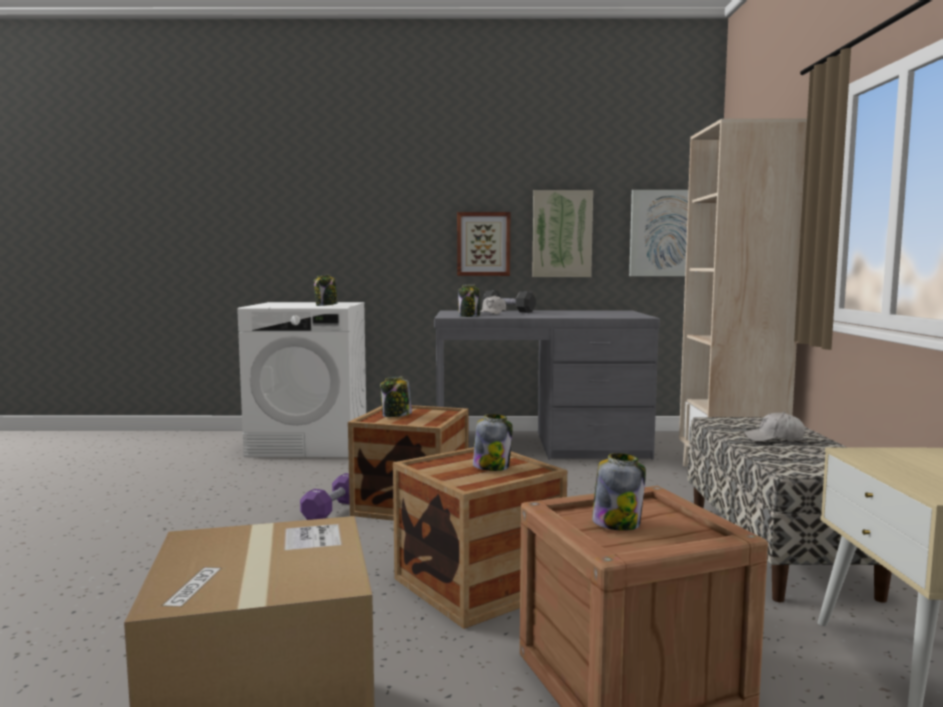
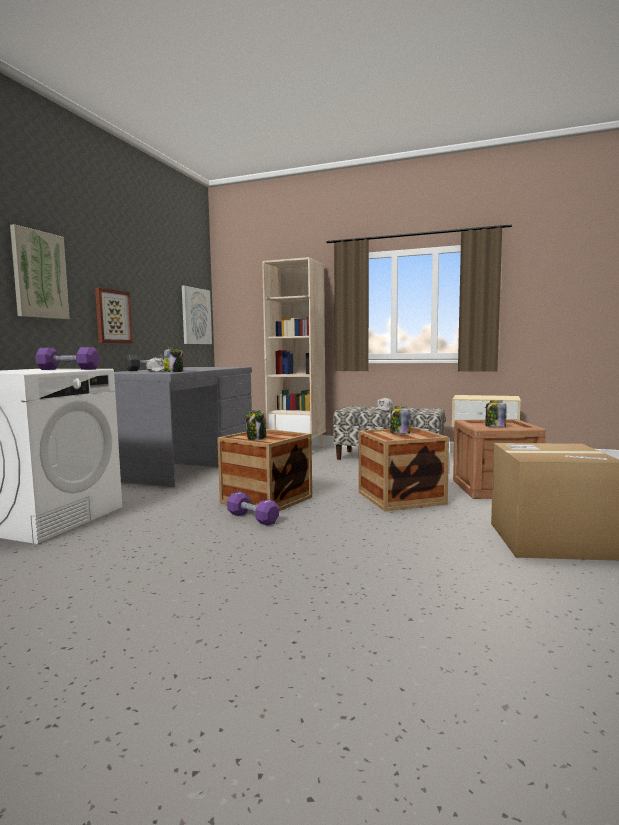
camera: 70 degrees left, 0 degrees up
(326, 305) = (68, 369): jar -> purple dumbbell
(562, 234) = (153, 312): picture -> picture (39, 275)

